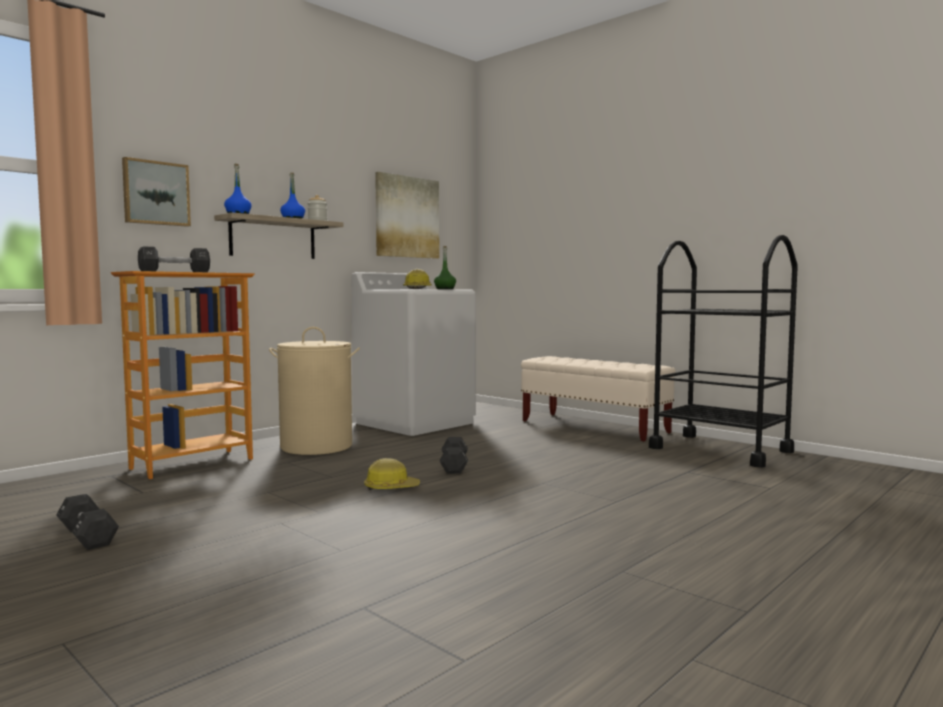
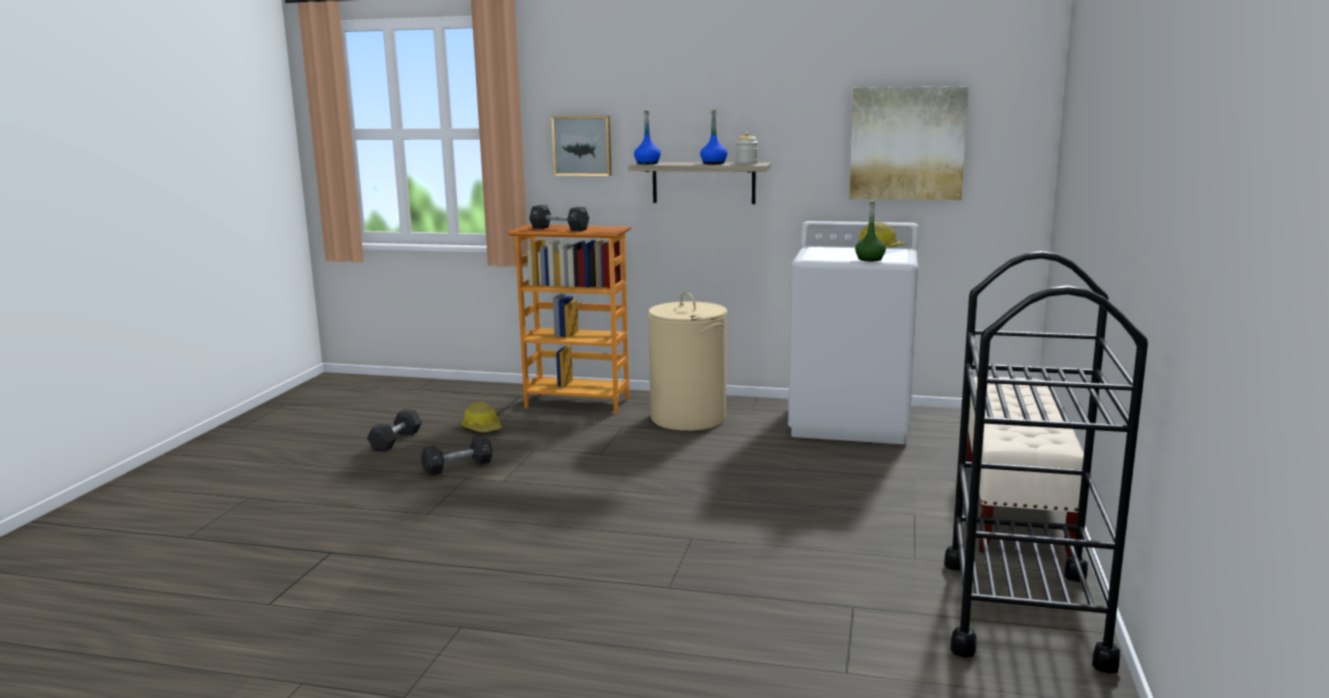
camera: 60 degrees right, 10 degrees up
(391, 488) = (594, 483): hard hat -> hard hat (483, 428)
(454, 466) = (700, 485): black dumbbell -> black dumbbell (458, 467)

